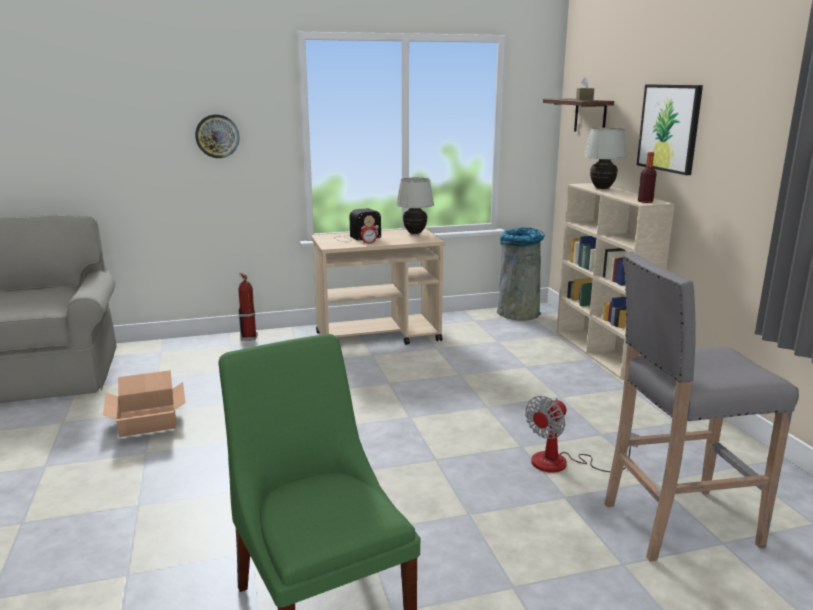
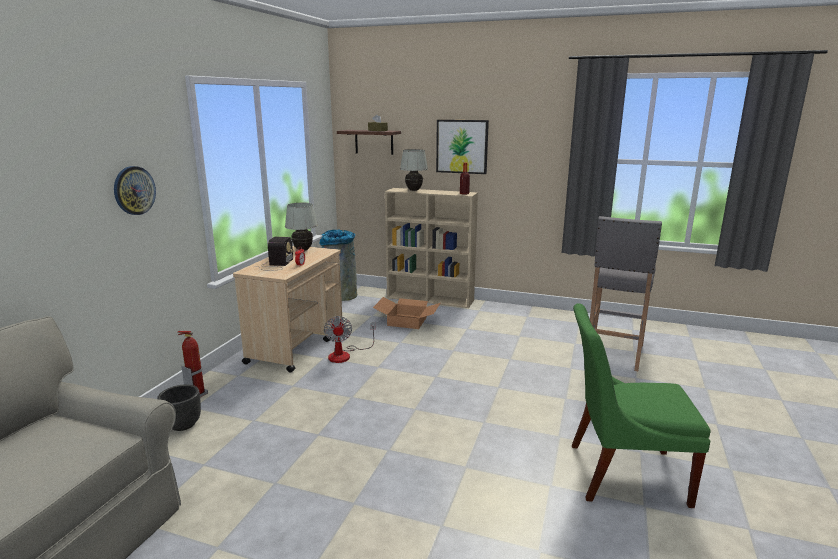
camera: 55 degrees left, 0 degrees up
(146, 420) = (289, 489): cardboard box -> cardboard box (406, 321)
(202, 351) = (182, 425): none -> black planter
(562, 463) = (538, 356): fan -> fan (345, 355)

